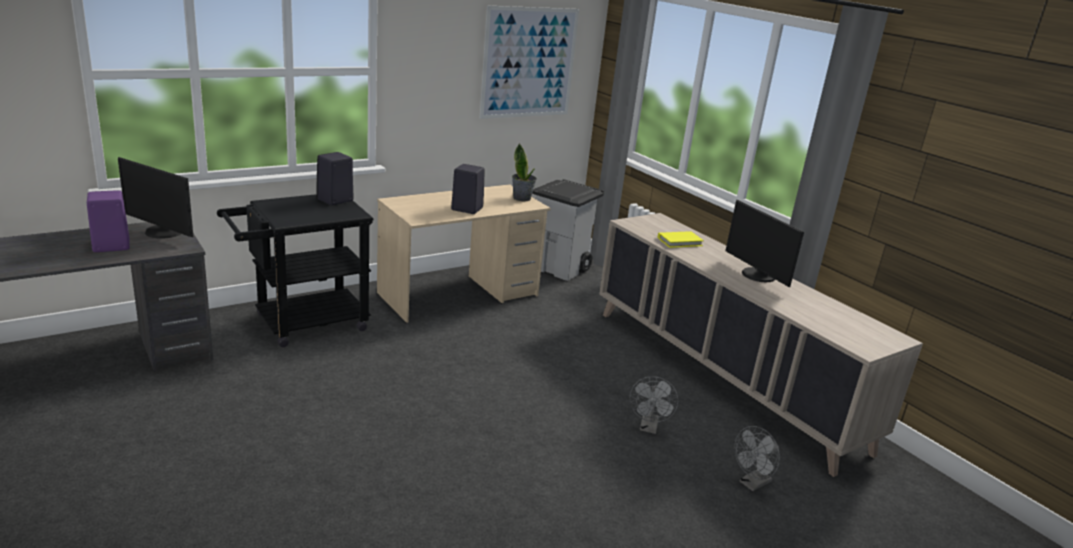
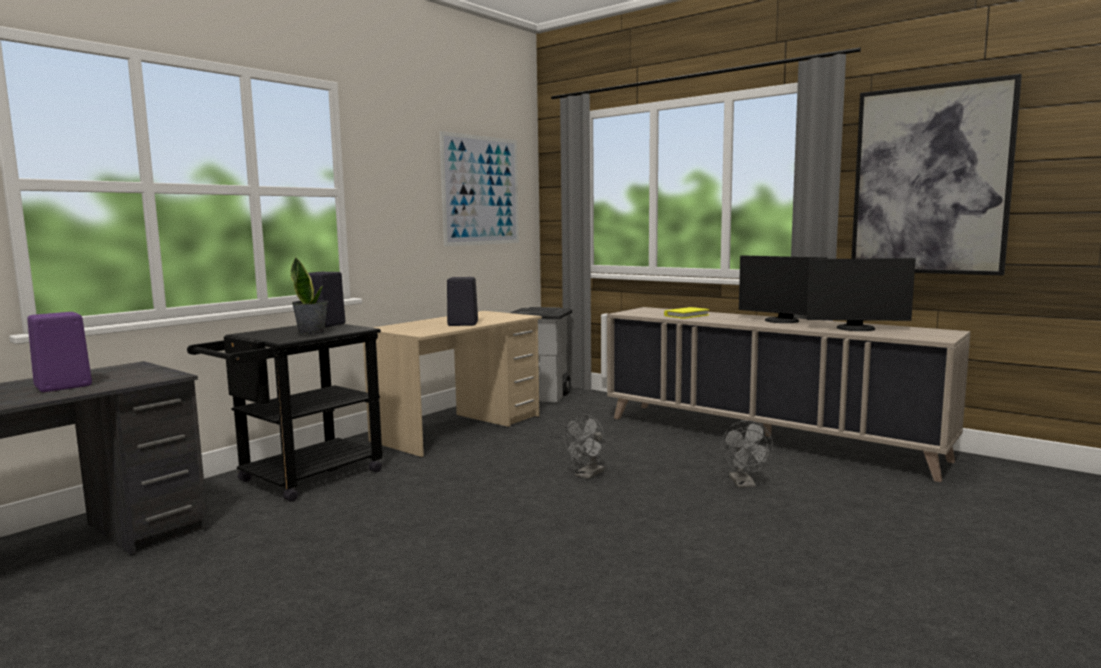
camera: 15 degrees left, 15 degrees down
(162, 232) = (126, 371): monitor -> monitor (856, 329)
(522, 198) = (507, 314): potted plant -> potted plant (312, 332)
(752, 484) = (882, 502): grey fan -> grey fan (587, 475)
(939, 174) = (930, 180): none -> picture

